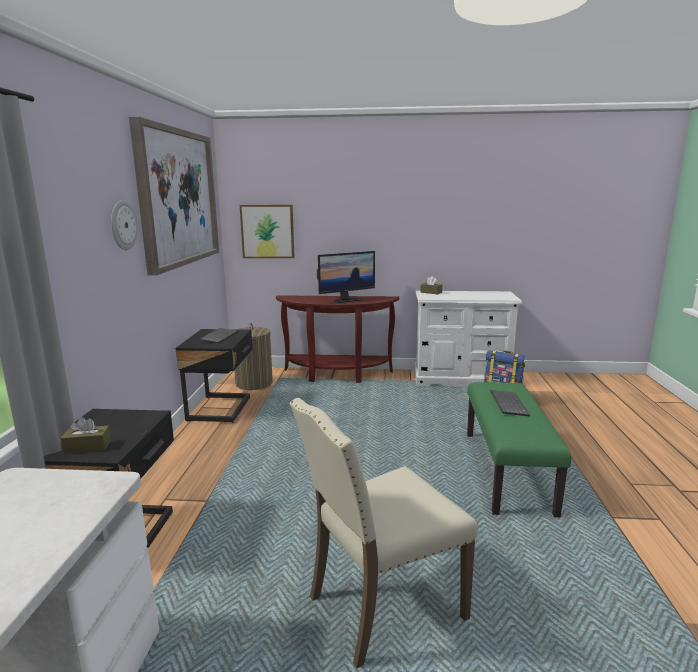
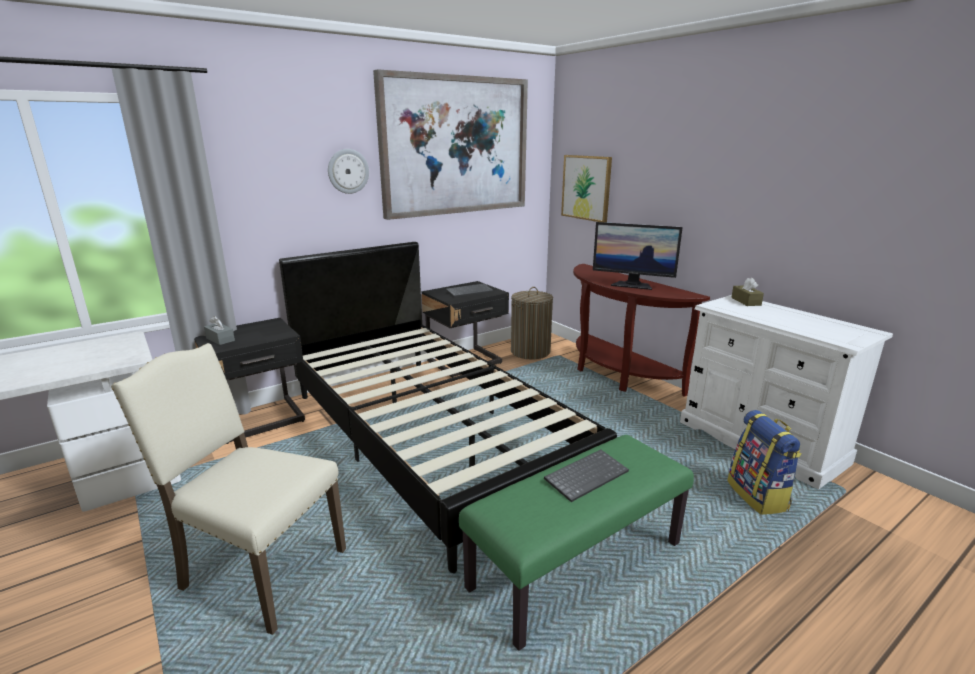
camera: 50 degrees right, 5 degrees up
(87, 447) = (220, 339): brown tissue box -> grey tissue box
(304, 463) = (430, 437): none -> black bed

